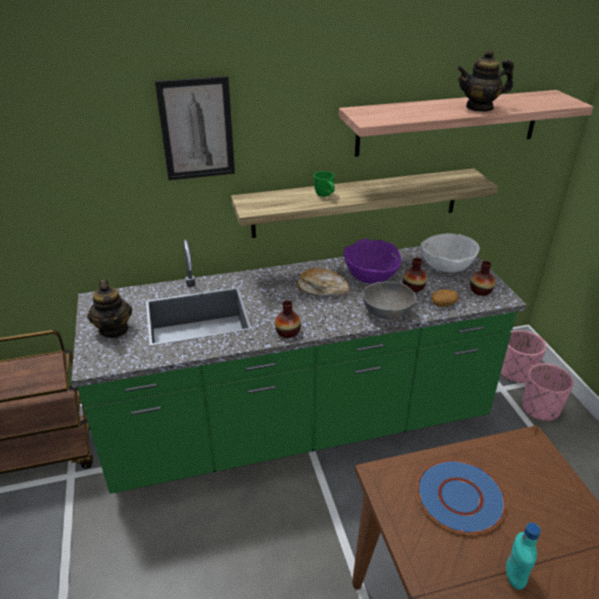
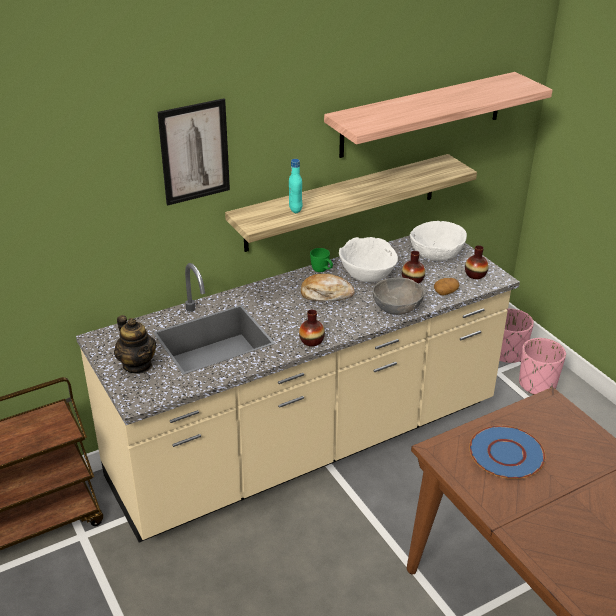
camera: 15 degrees left, 0 degrees up
(299, 426) = (307, 443): green counter -> beige counter
(325, 196) = (319, 201): green mug -> green mug (322, 271)
(371, 275) = (368, 273): purple bowl -> white bowl
(479, 107) = (454, 101): teapot -> none
(514, 576) = (563, 500): turquoise bottle -> turquoise bottle (295, 209)

